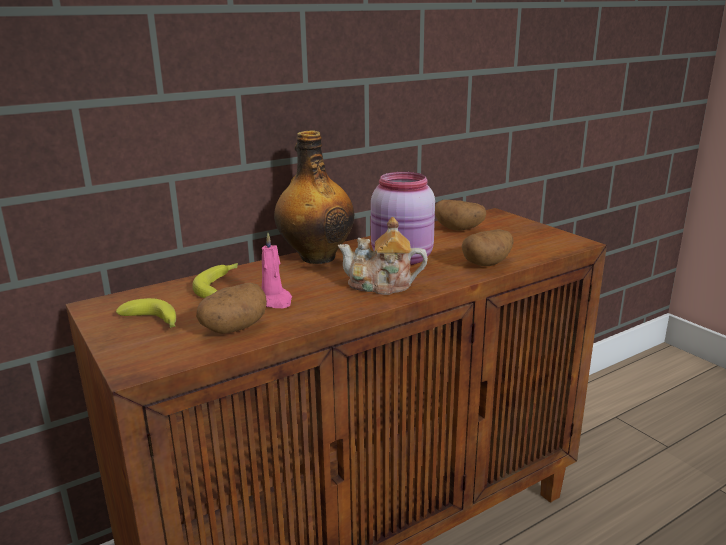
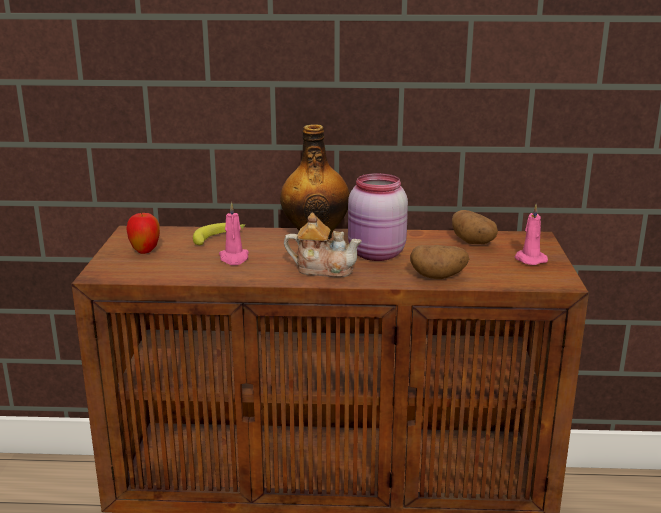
camera: 35 degrees right, 0 degrees up
(153, 323) = (145, 251): banana -> apple
(233, 329) = (182, 269): potato -> none
(381, 285) = (323, 269): teapot -> teapot turned 150 degrees clockwise
(523, 231) = (529, 259): none -> pink candle

